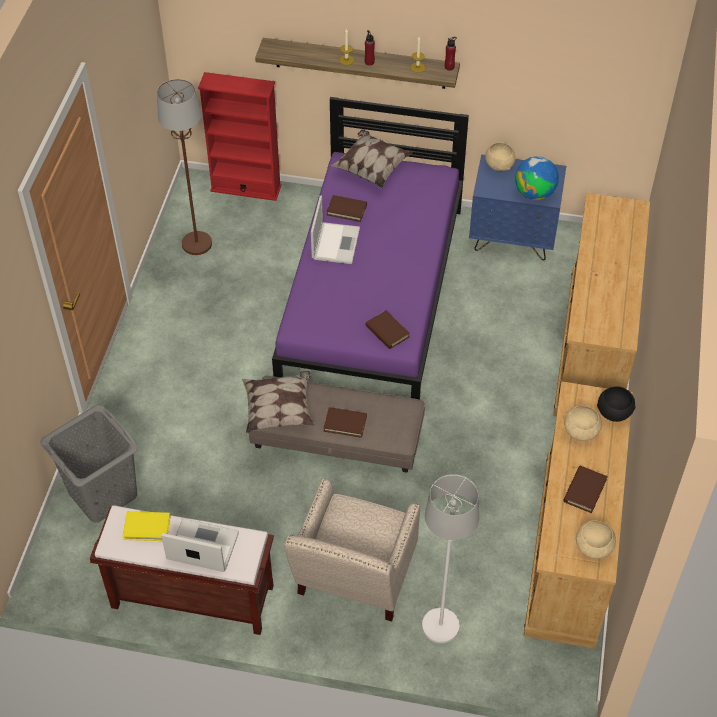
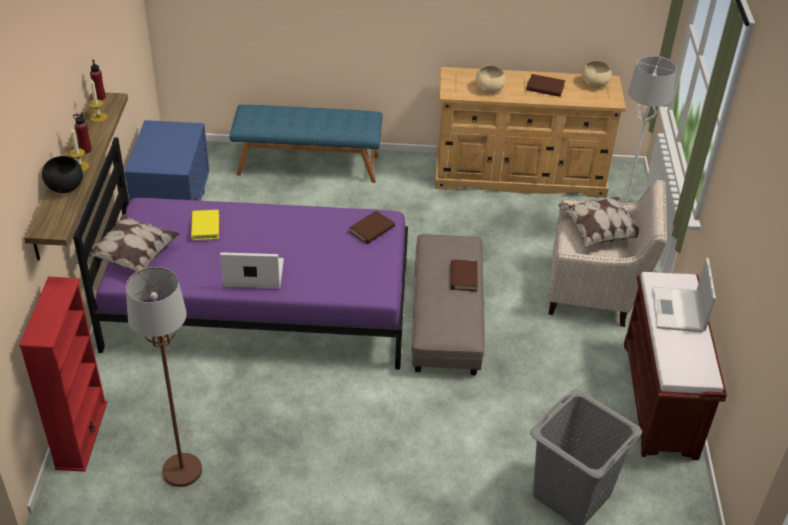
camera: 100 degrees left, 10 degrees down
(147, 527) = (676, 352): yellow book -> yellow book (205, 227)
(279, 410) = (460, 325): pillow -> pillow (598, 232)
(346, 210) = (200, 270): brown book -> none
(499, 165) = (143, 159): beige bowl -> none
(534, 193) = (184, 137): globe -> none
(593, 347) = (308, 164): beige dresser -> blue bench
(614, 412) = (464, 74): black bowl -> black bowl (65, 187)

